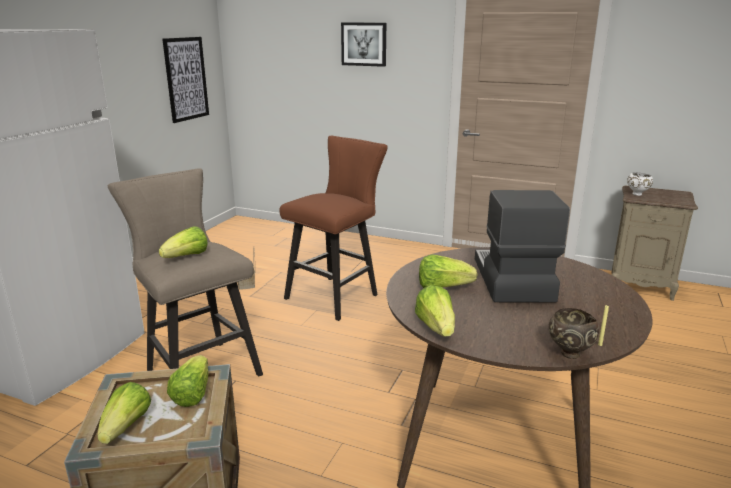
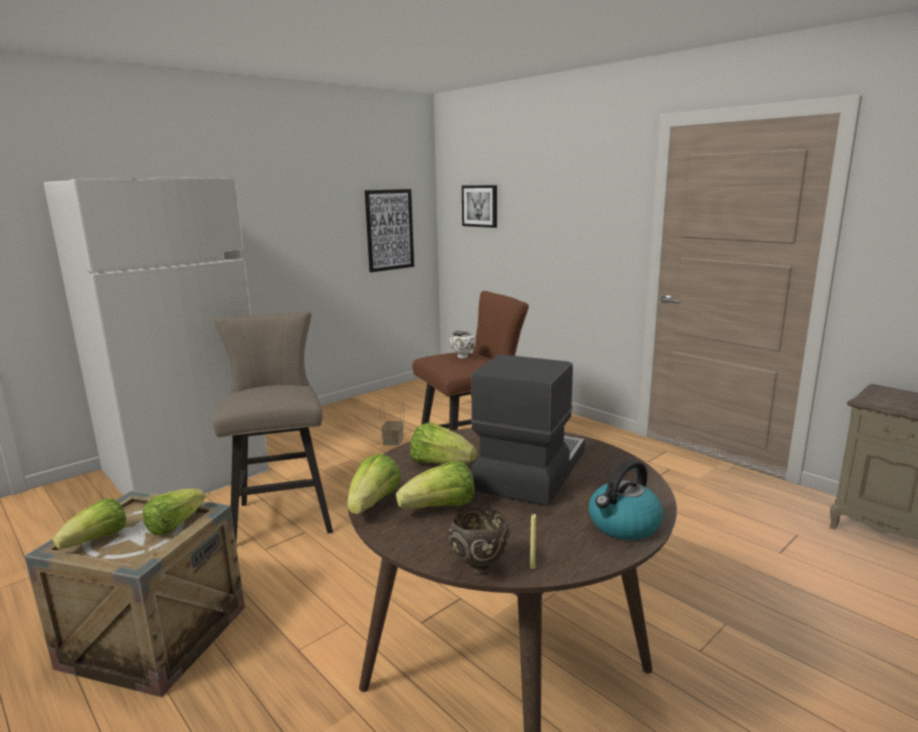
camera: 25 degrees right, 5 degrees down
(187, 257) = (260, 395): lettuce -> lettuce (440, 508)
(364, 44) = (562, 194): picture -> picture (480, 206)
(616, 305) = (623, 525): none -> kettle
(637, 194) = (877, 397): white bowl -> white bowl (463, 357)

